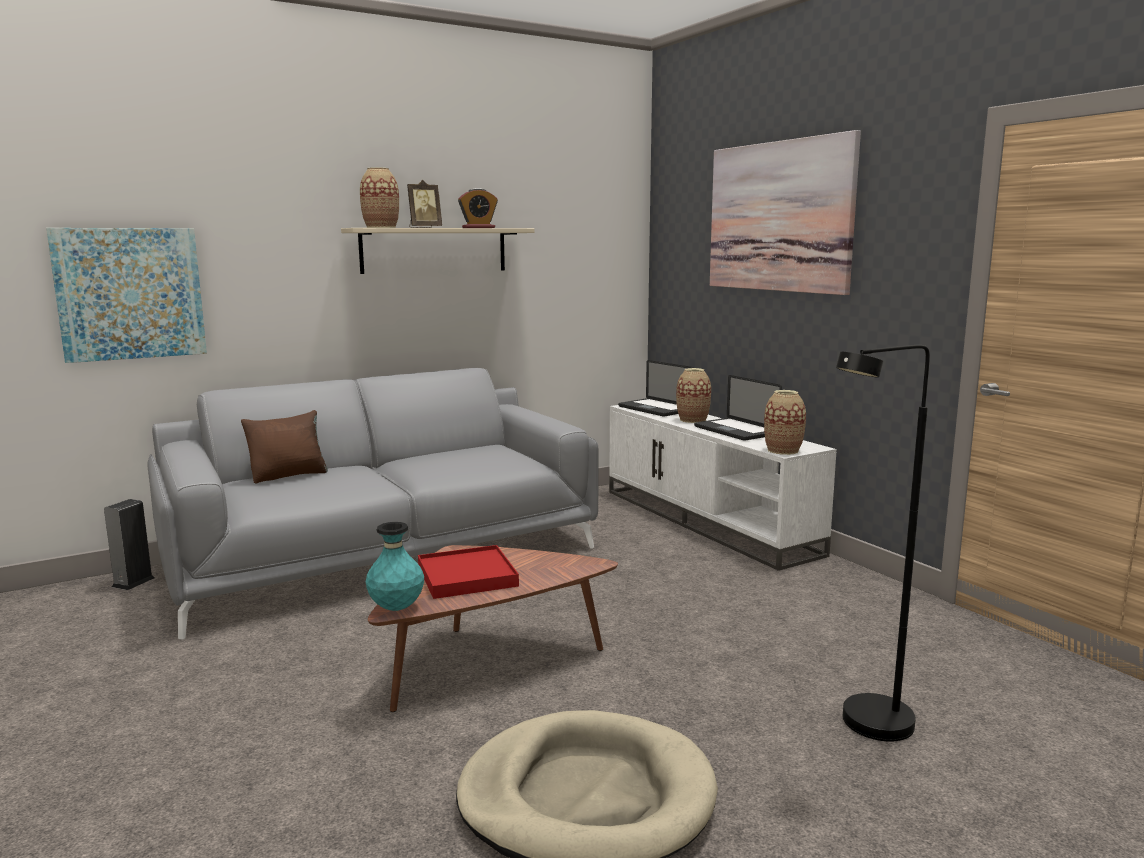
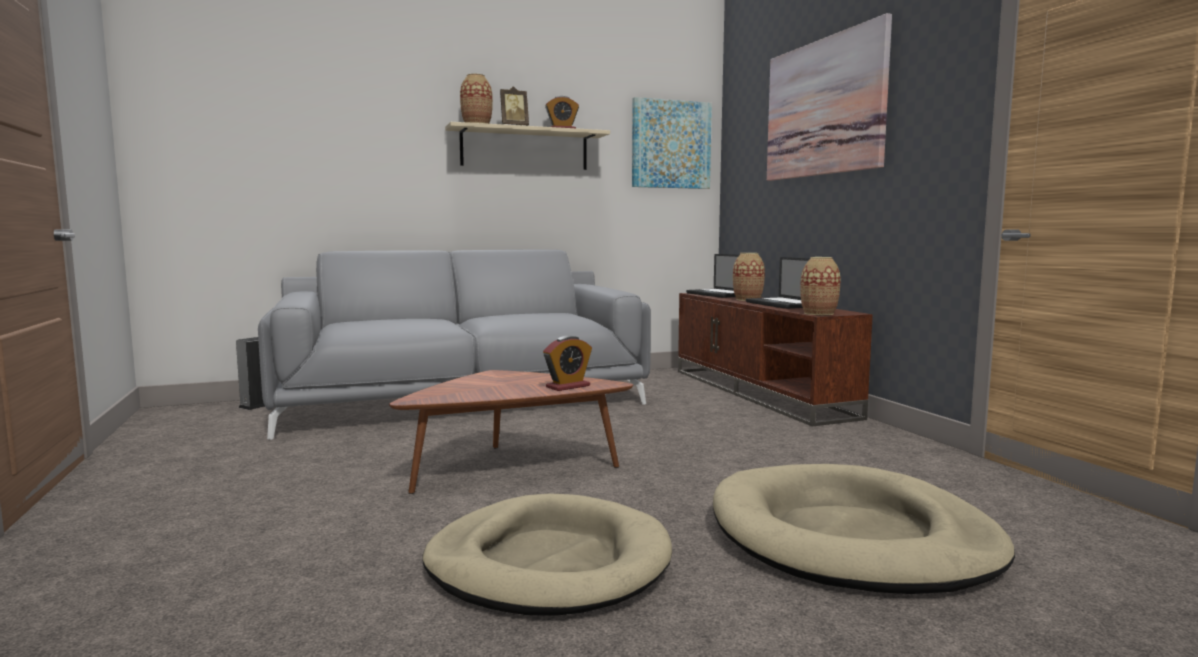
camera: 10 degrees right, 5 degrees down
(130, 293) = (271, 170): picture -> picture (671, 144)
(289, 476) = (380, 320): brown pillow -> none
(396, 608) = (418, 398): turquoise vase -> none
(467, 576) = (492, 385): red tray -> none
(551, 572) = (568, 386): none -> alarm clock
(708, 521) = (760, 392): white tv stand -> brown tv stand
(866, 729) = (851, 537): black floor lamp -> beige dog bed

